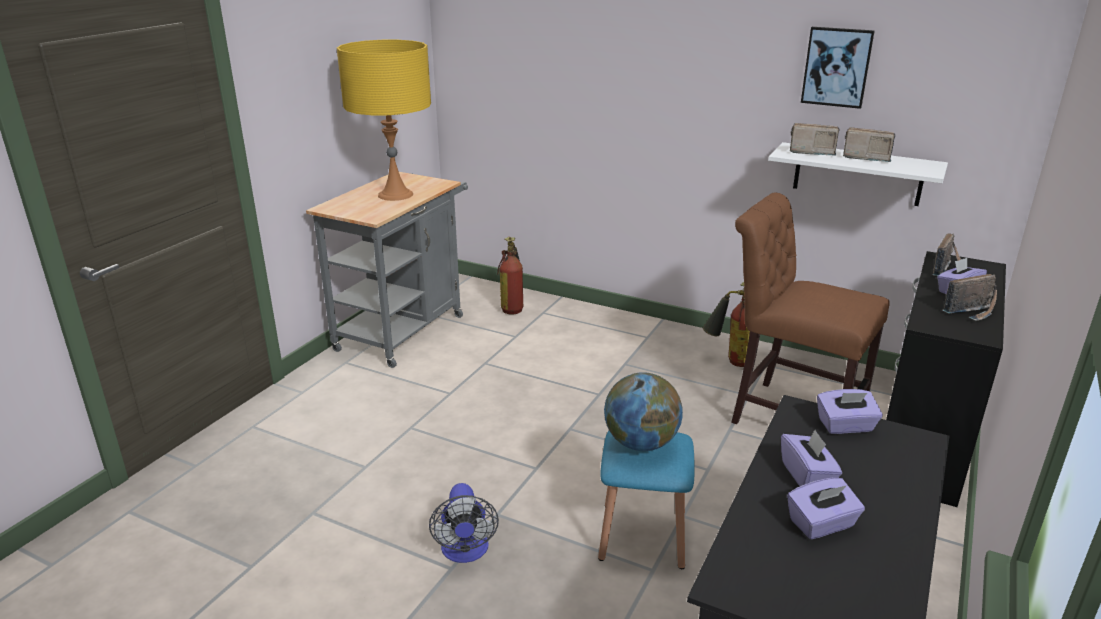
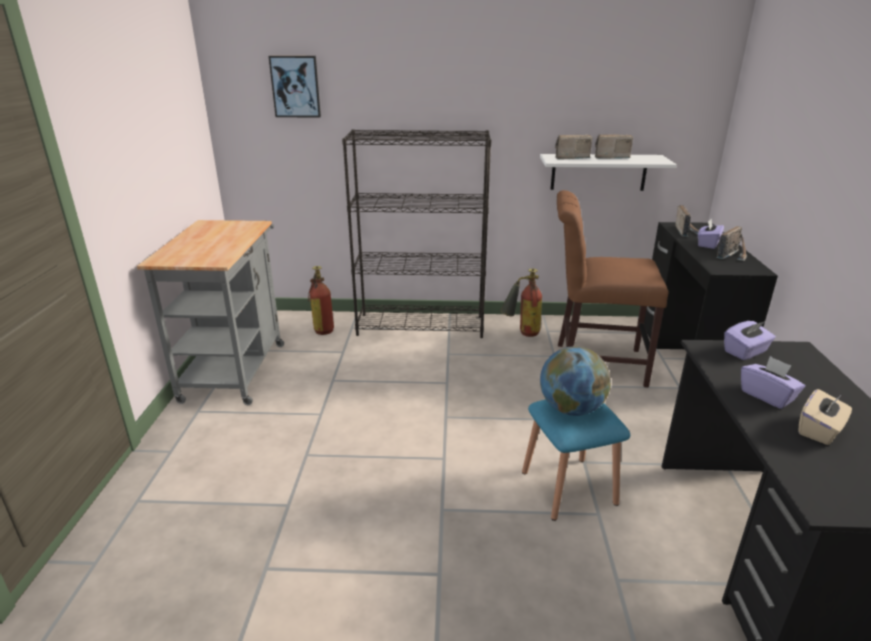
camera: 25 degrees left, 0 degrees up
(395, 194) = (219, 239): yellow table lamp -> none
(465, 552) = (440, 554): fan -> none
(619, 326) = (421, 325): none -> black bookcase
(822, 524) = (819, 430): purple tissue box -> beige tissue box
(837, 67) = (579, 89): picture -> picture (295, 86)

